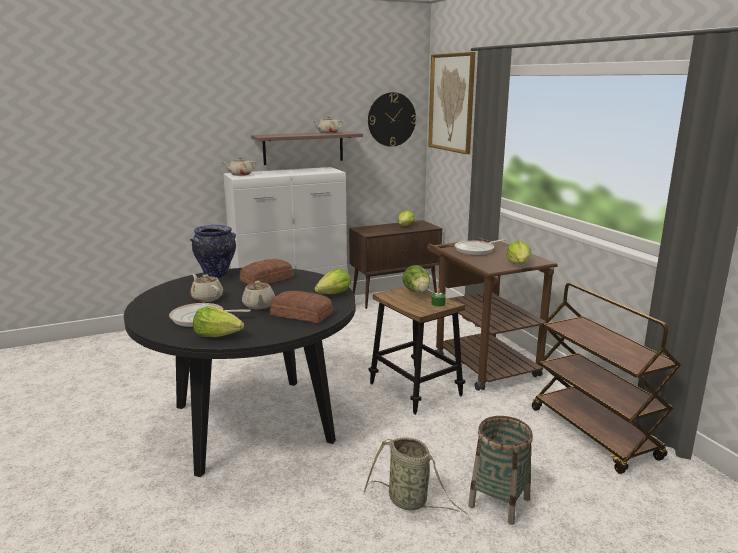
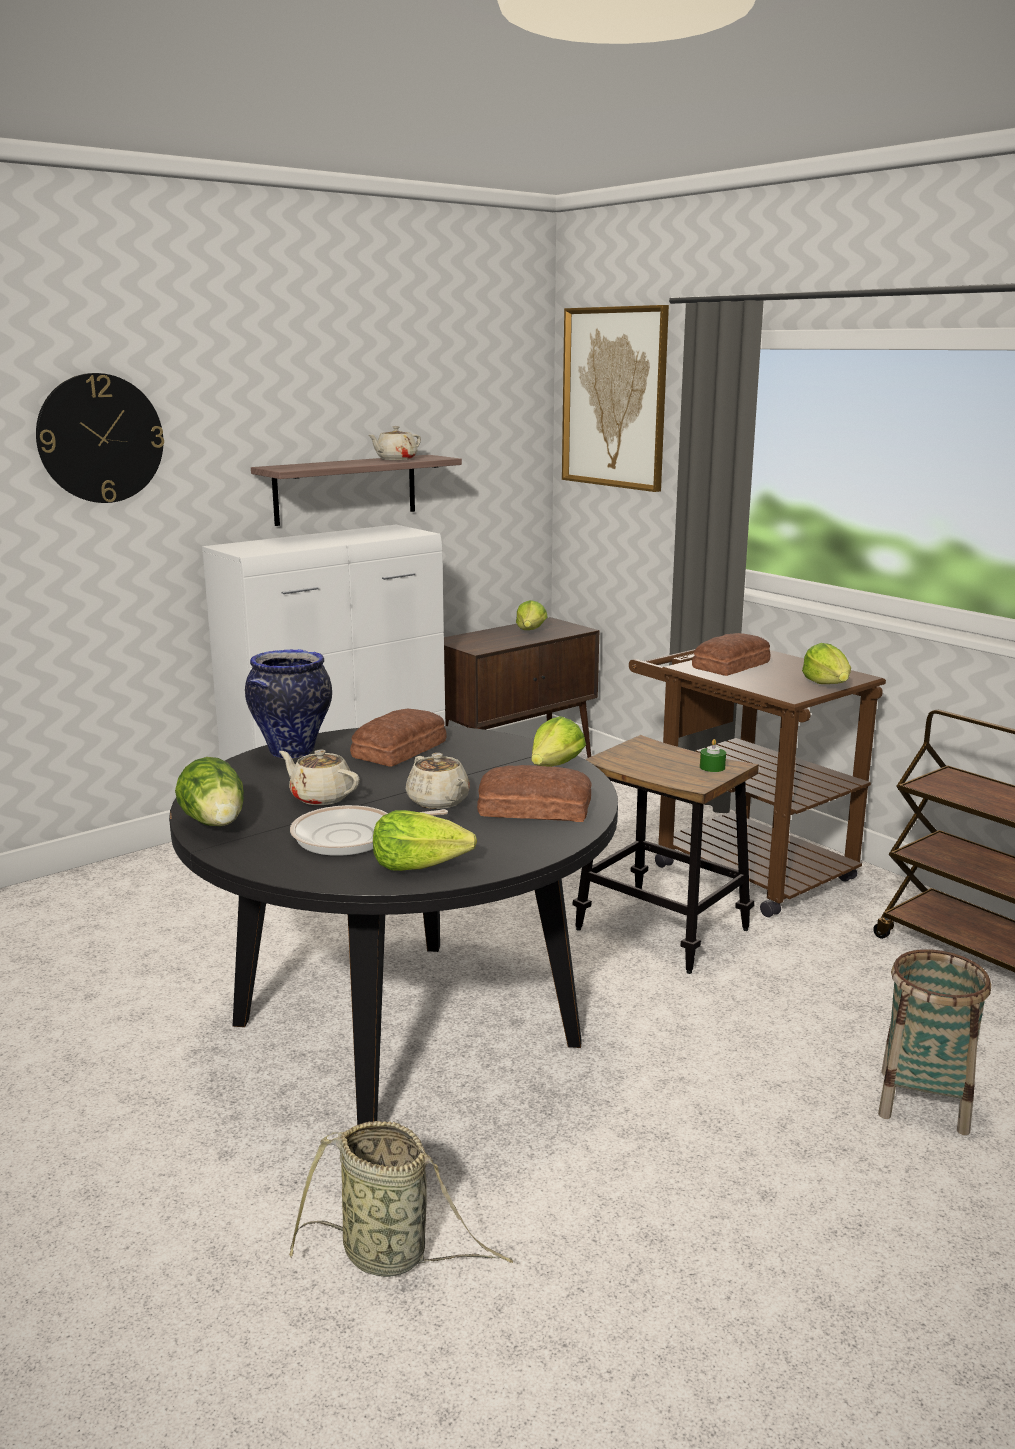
camera: 15 degrees left, 0 degrees up
(240, 175) = (243, 548): beige teapot -> none
(391, 119) = (496, 430): wall clock -> wall clock (100, 438)
(410, 502) = (782, 1127): basket -> basket (391, 1255)
(417, 292) = (659, 750): lettuce -> lettuce (216, 824)
(476, 250) = (733, 665): frying pan -> bread

